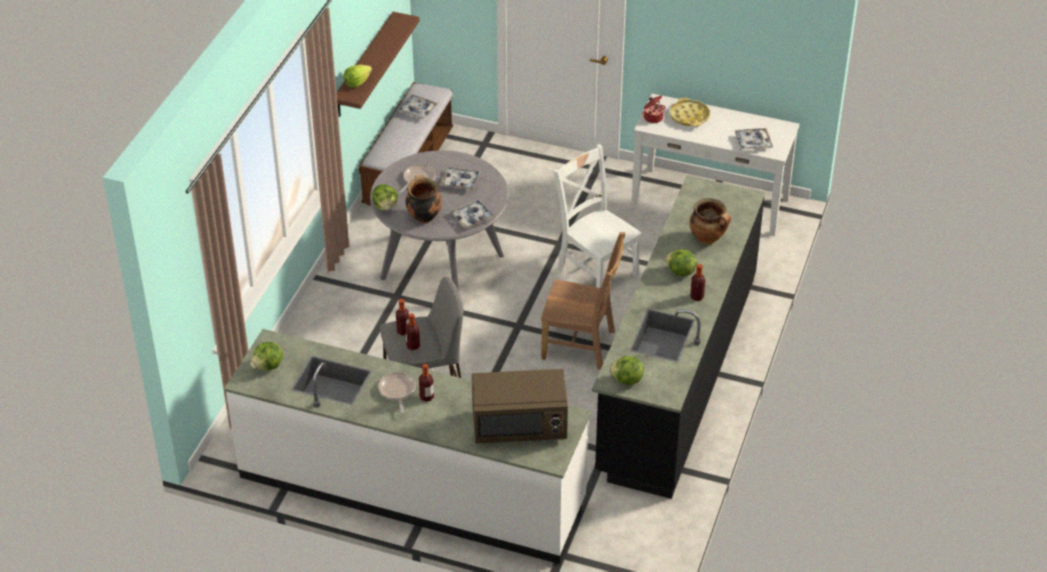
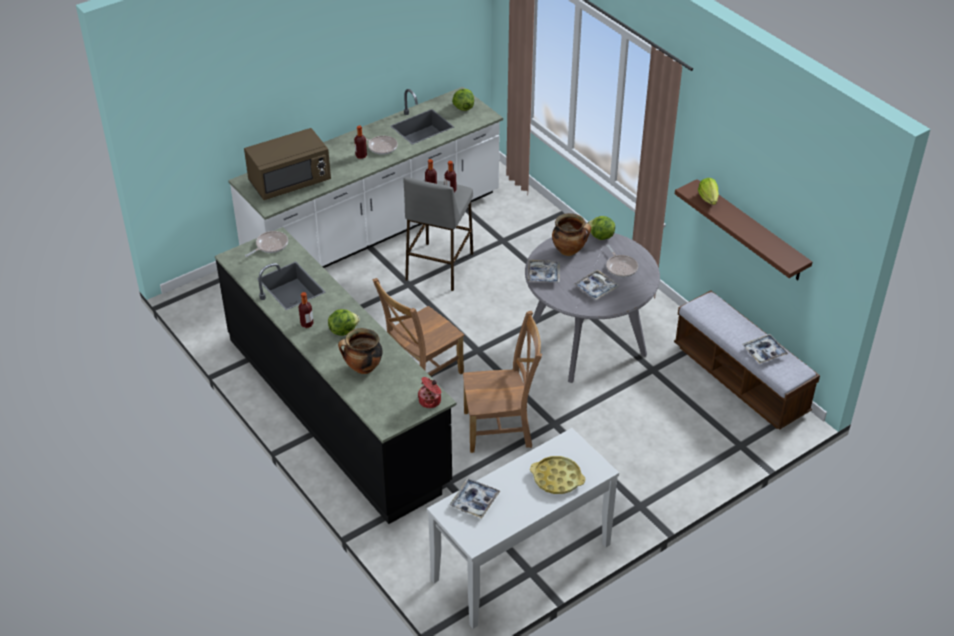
camera: 125 degrees right, 0 degrees up
(520, 425) = (290, 182): brown microwave -> brown microwave turned 150 degrees counterclockwise
(595, 269) = (501, 429): white chair -> brown chair
(626, 380) = (270, 245): lettuce -> frying pan
(653, 117) = (578, 450): cooking pot -> cooking pot (430, 401)

